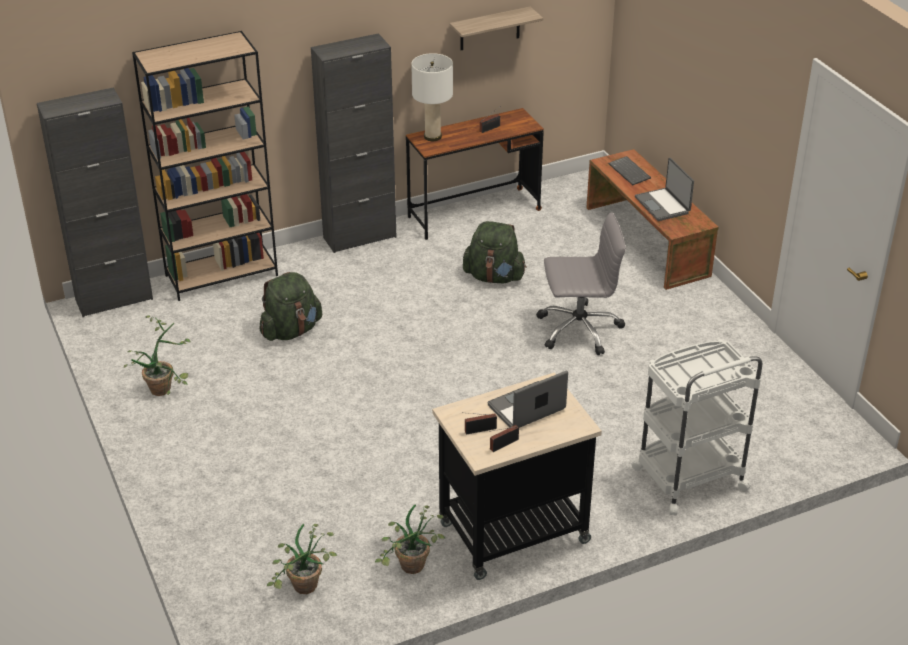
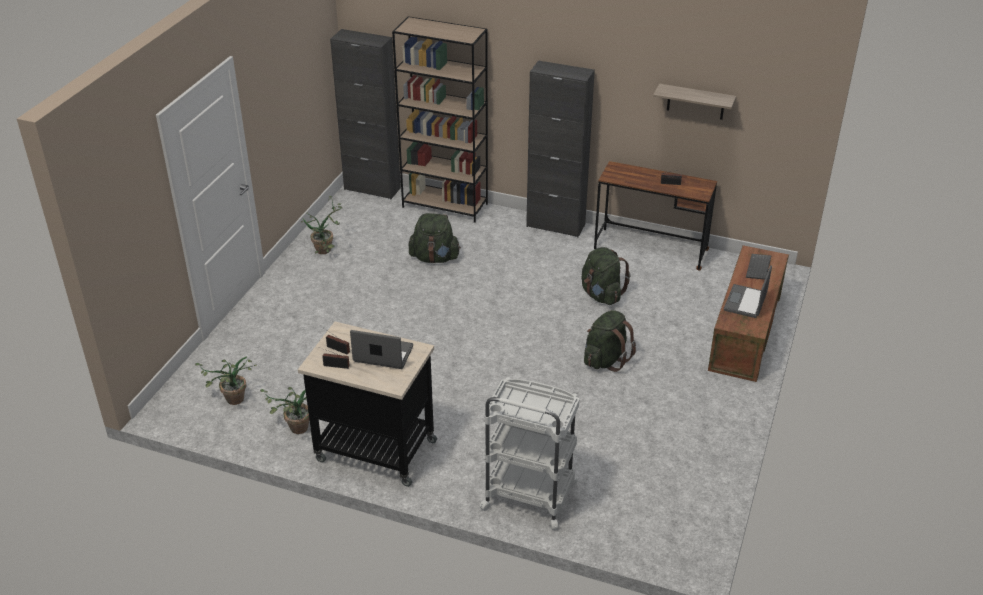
camera: 45 degrees right, 0 degrees up
(432, 136) = (623, 170): white table lamp -> none
(579, 329) = (606, 359): grey office chair -> green backpack

